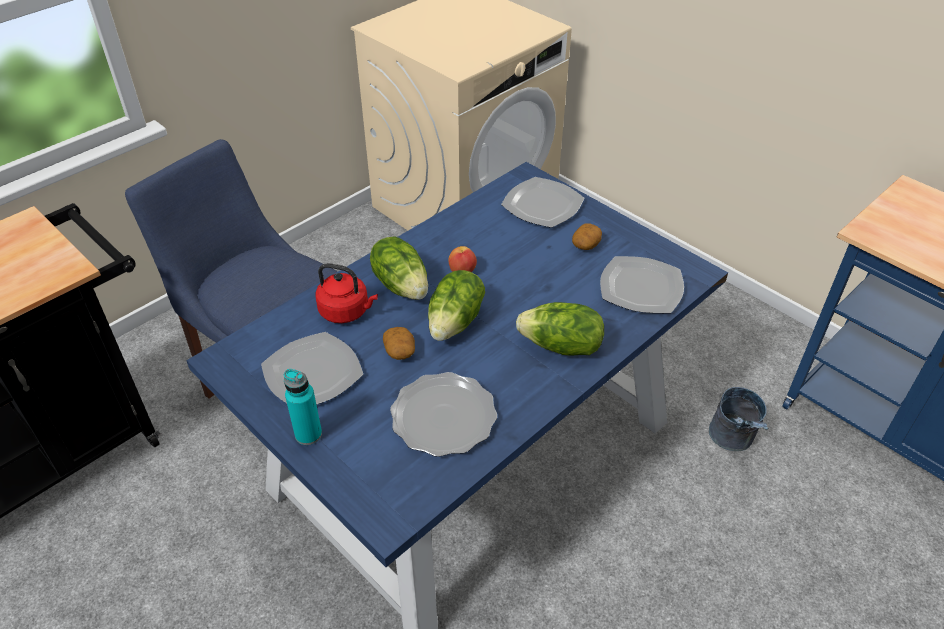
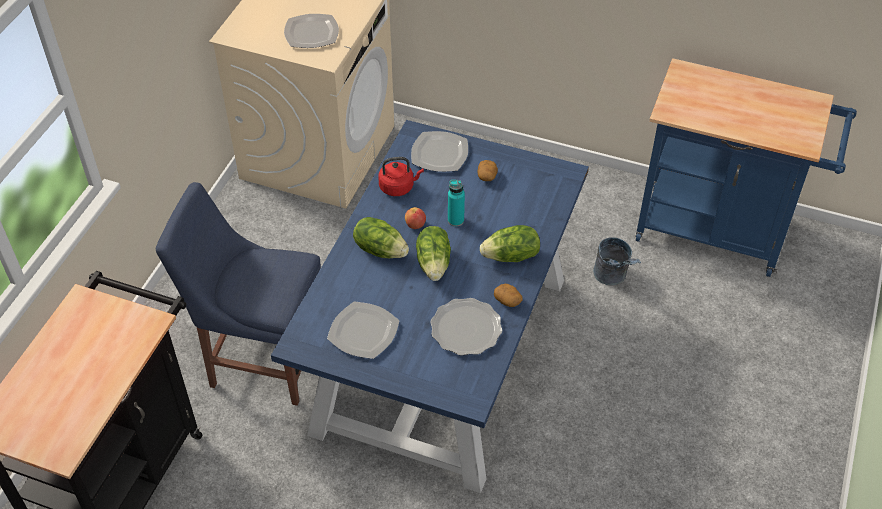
camera: 25 degrees left, 5 degrees up
(308, 434) = (389, 371): turquoise bottle -> turquoise bottle (455, 220)
(347, 311) = (356, 282): red kettle -> red kettle (398, 187)
(400, 351) = (411, 297): potato -> potato (508, 300)
(642, 288) = (540, 197): plate -> plate (312, 33)

